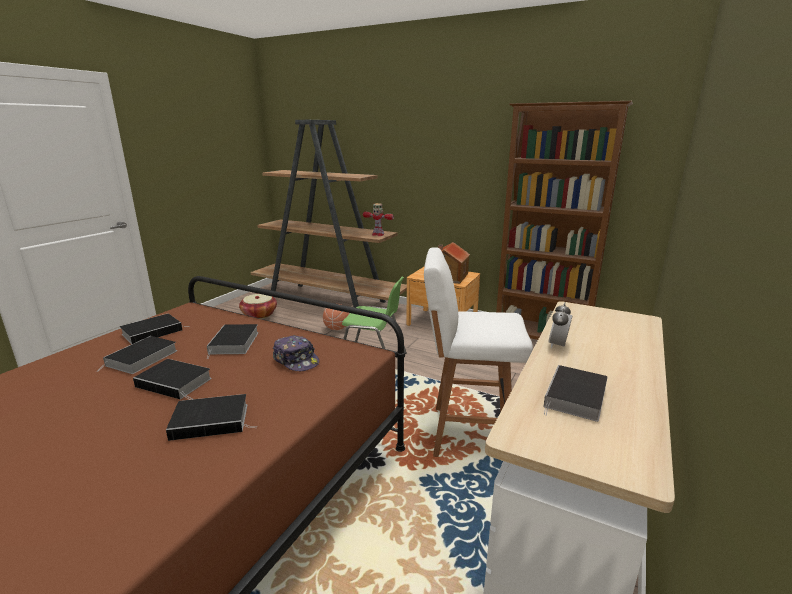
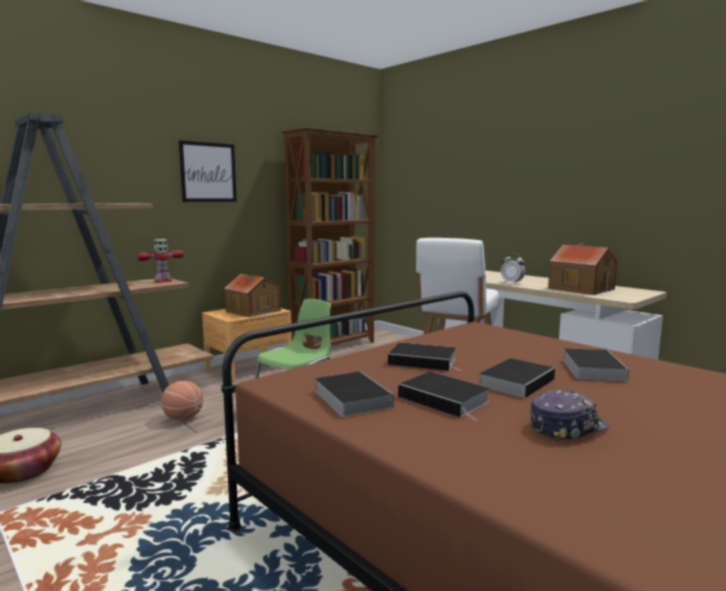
camera: 70 degrees left, 10 degrees down
(296, 360) = (480, 343): cap -> cap (567, 427)
(444, 150) = (208, 172): none -> picture
(575, 398) = (581, 288): book -> toy house

